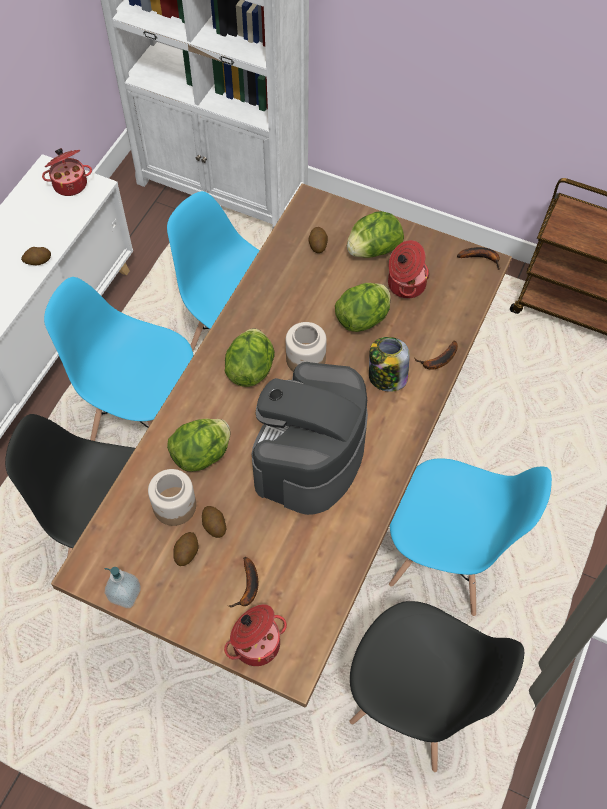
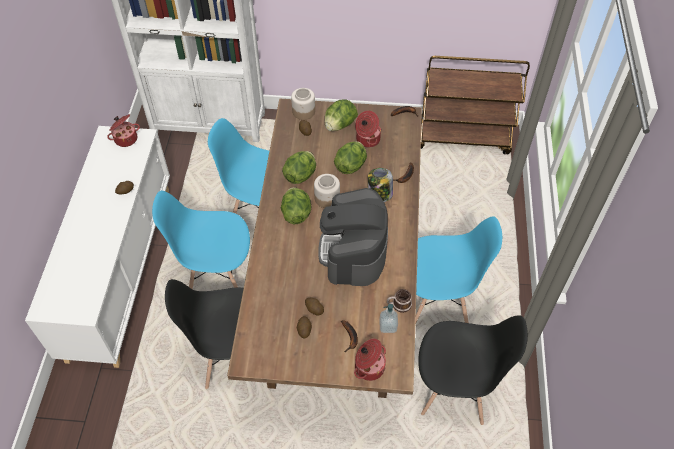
camera: 20 degrees left, 5 degrees down
(125, 594) = (277, 366): soap dispenser -> soap dispenser (388, 326)
(175, 506) = (285, 305): jar -> jar (304, 111)
(202, 454) = (288, 271): lettuce -> lettuce (301, 175)
(341, 561) = (398, 304): none -> mug

